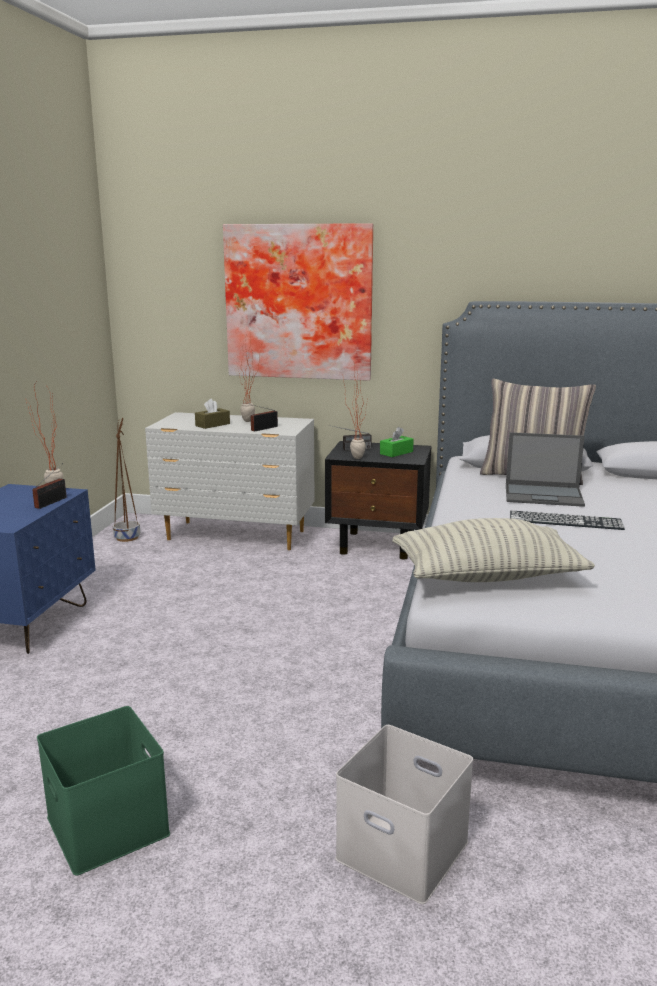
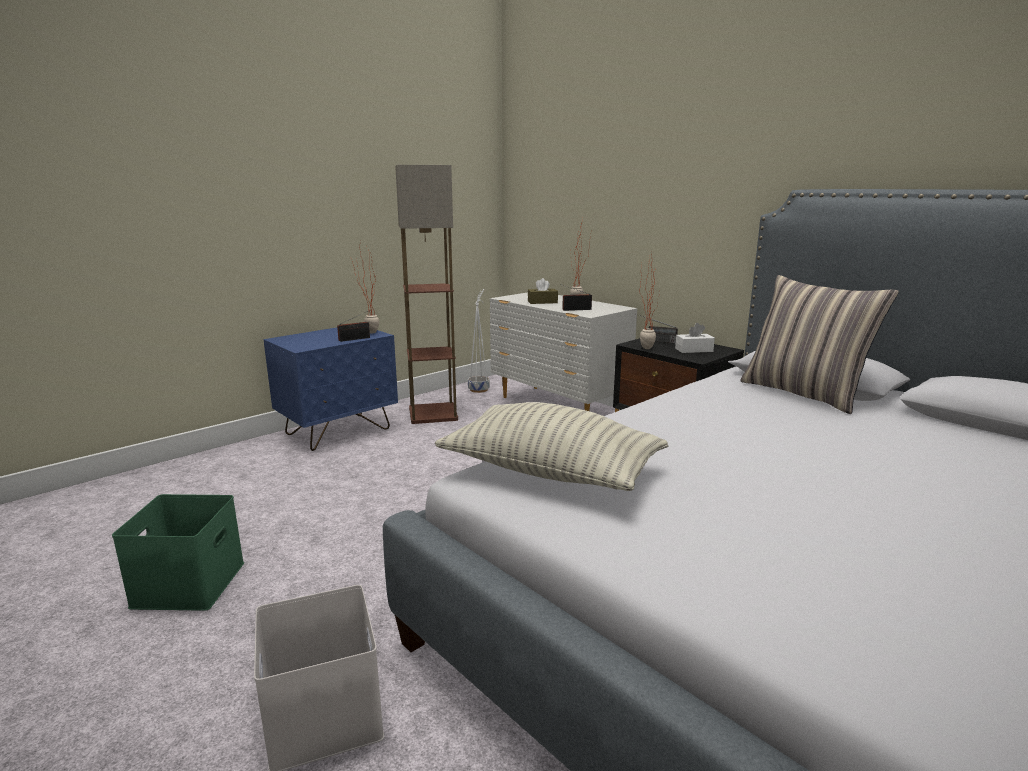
camera: 35 degrees right, 0 degrees up
(112, 576) = (432, 414): none -> floor lamp
(127, 537) = (479, 389): brown planter -> white planter
(299, 302) = (636, 193): picture -> none
(396, 453) = (694, 350): green tissue box -> white tissue box
(544, 495) = (777, 414): laptop -> none
(565, 520) = (751, 443): keyboard -> none

